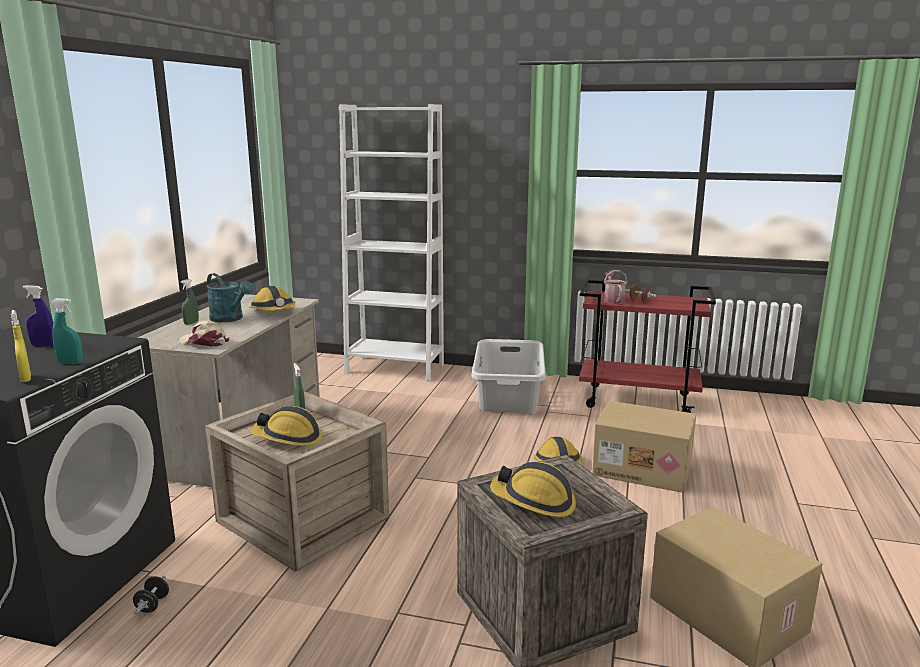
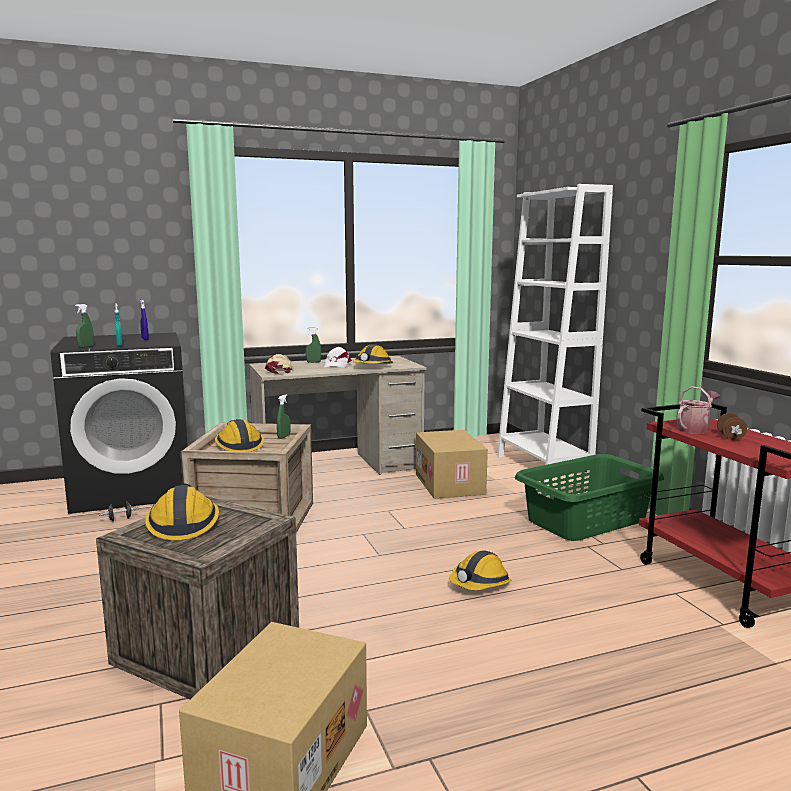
camera: 55 degrees right, 5 degrees down
(26, 379) = (86, 347): yellow spray bottle -> green spray bottle
(230, 319) = (337, 365): turquoise watering can -> white cap
(507, 396) = (585, 520): grey laundry basket -> green laundry basket
(643, 469) = (546, 632): cardboard box -> cardboard box (450, 484)

